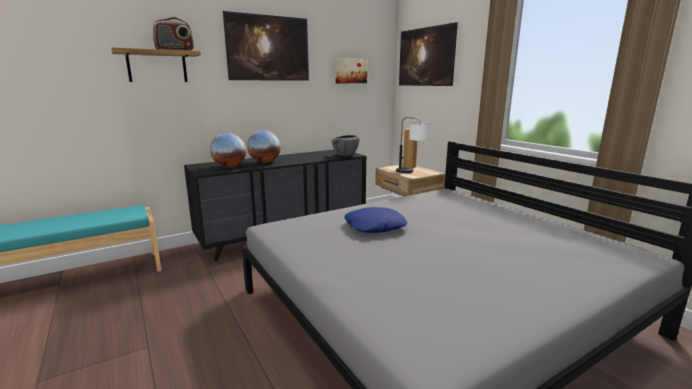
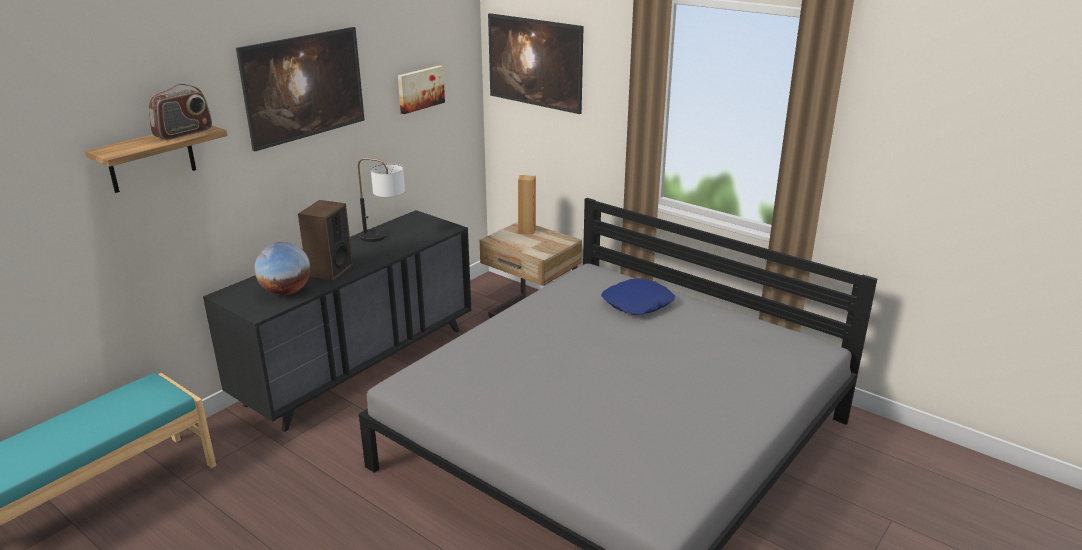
camera: 20 degrees left, 10 degrees up
(265, 162) = (329, 270): globe -> speaker
(345, 155) = (437, 231): bowl -> none
(375, 226) = (533, 358): blue pillow -> blue pillow (638, 304)
(412, 172) = (536, 244): table lamp -> table lamp (384, 238)

